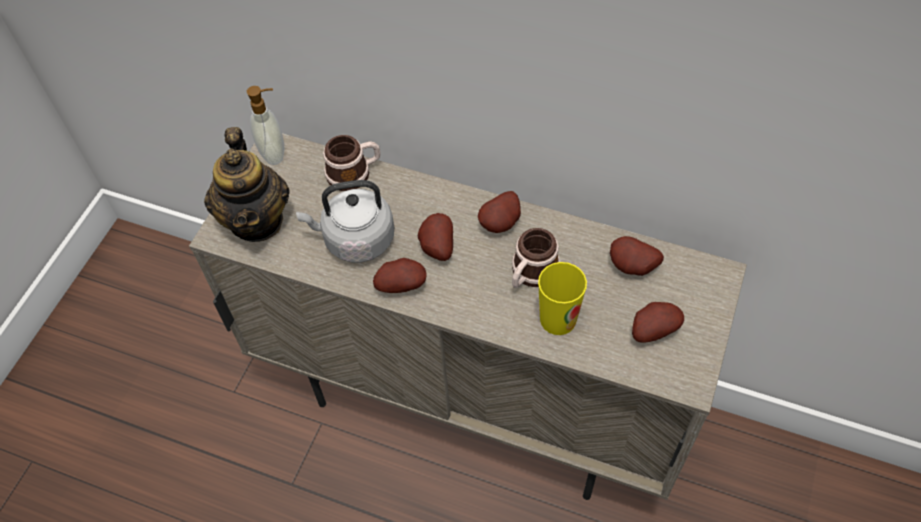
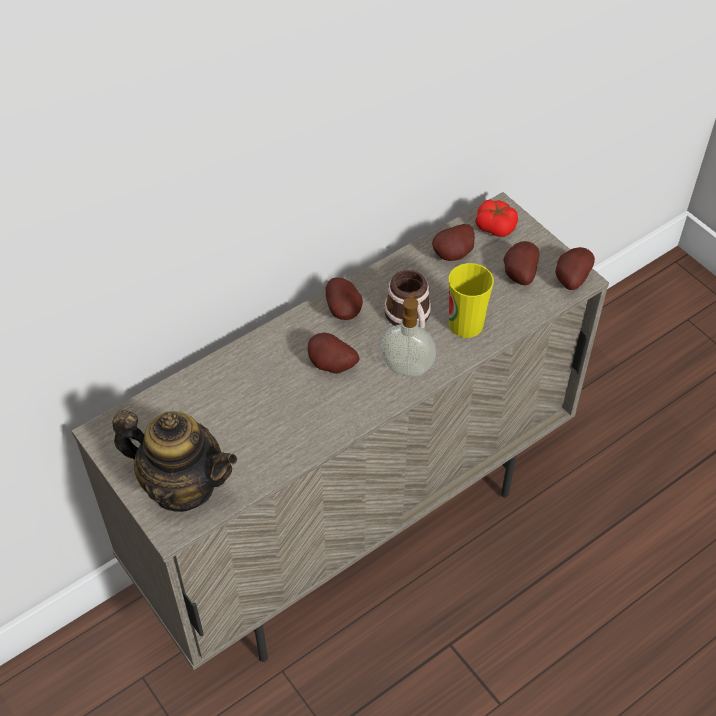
camera: 60 degrees left, 5 degrees down
(274, 153) = (113, 435): soap dispenser -> soap dispenser (407, 367)
(354, 173) = (196, 384): mug -> none
(355, 240) = (273, 420): grey kettle -> none
(401, 284) = (349, 409): potato -> potato (570, 279)
(695, 281) = (495, 226): none -> tomato

